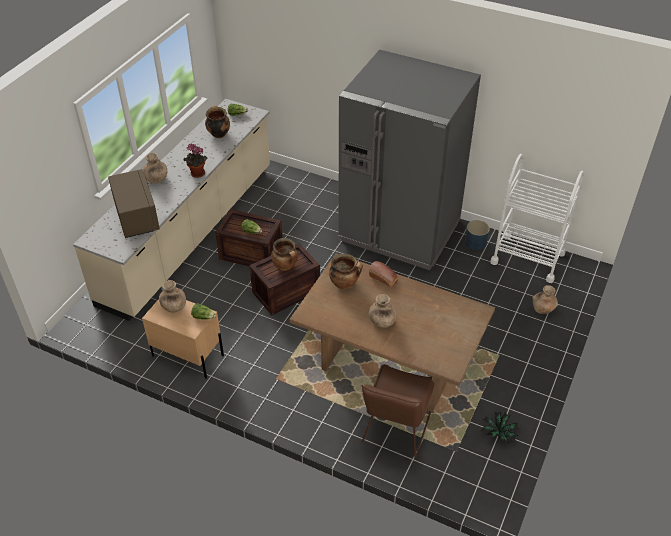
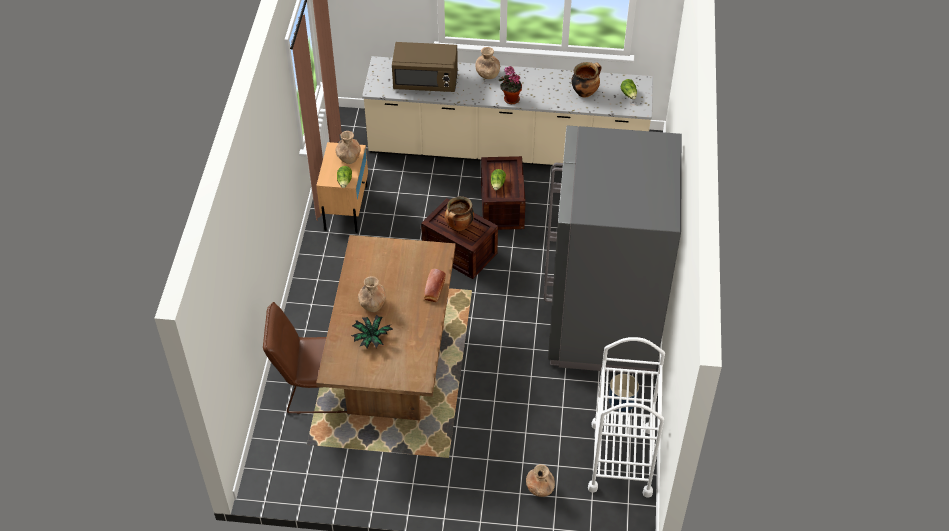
camera: 70 degrees right, 5 degrees up
(136, 217) = (426, 81): brown microwave -> brown microwave turned 45 degrees clockwise
(345, 284) = (412, 262): cooking pot -> none
(498, 434) = (340, 476): potted plant -> potted plant (371, 338)

